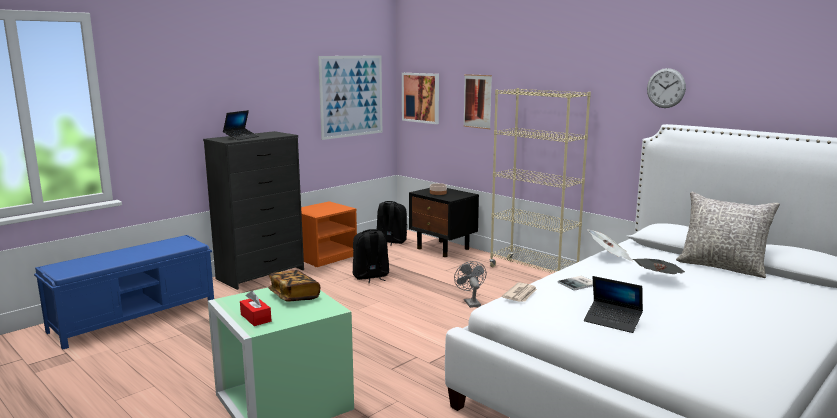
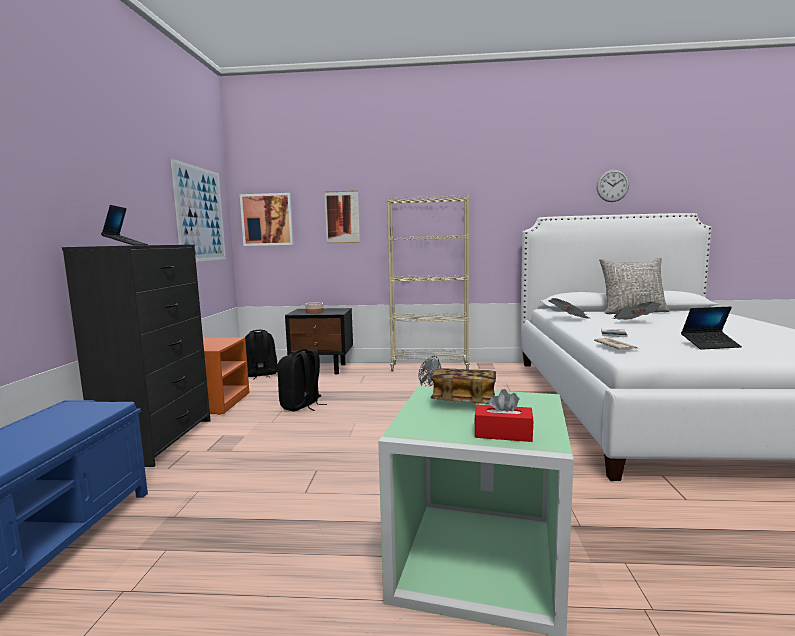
camera: 40 degrees left, 5 degrees down
(666, 88) = (531, 190): wall clock -> wall clock (612, 185)

